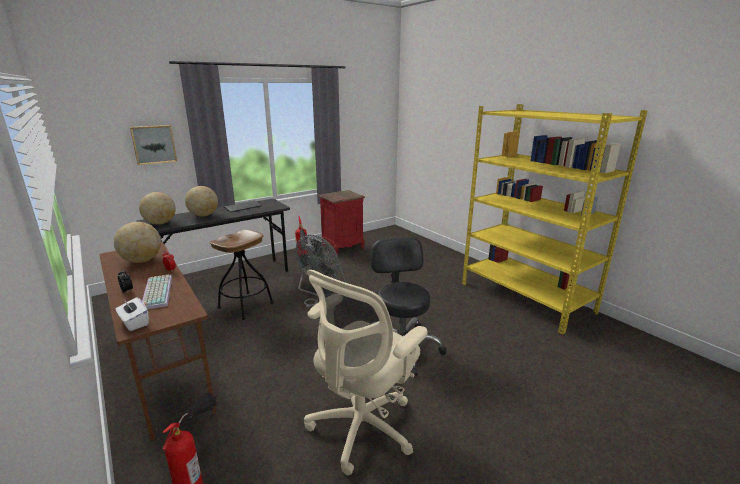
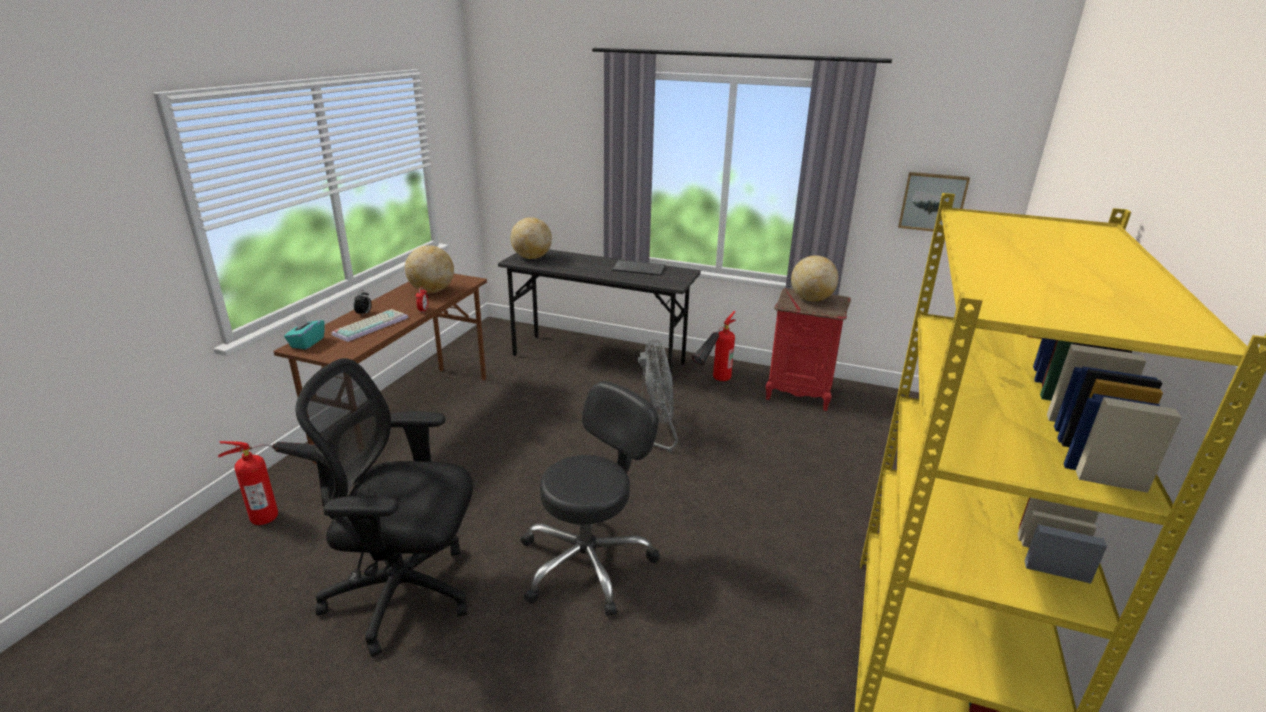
camera: 55 degrees right, 5 degrees up
(134, 323) = (307, 343): white tissue box -> turquoise tissue box
(154, 144) = (569, 157): picture -> picture (932, 202)
(203, 215) = (582, 264): globe -> globe (811, 299)
(245, 305) = (560, 398): brown stool -> none
(364, 421) = (410, 590): beige office chair -> black office chair

